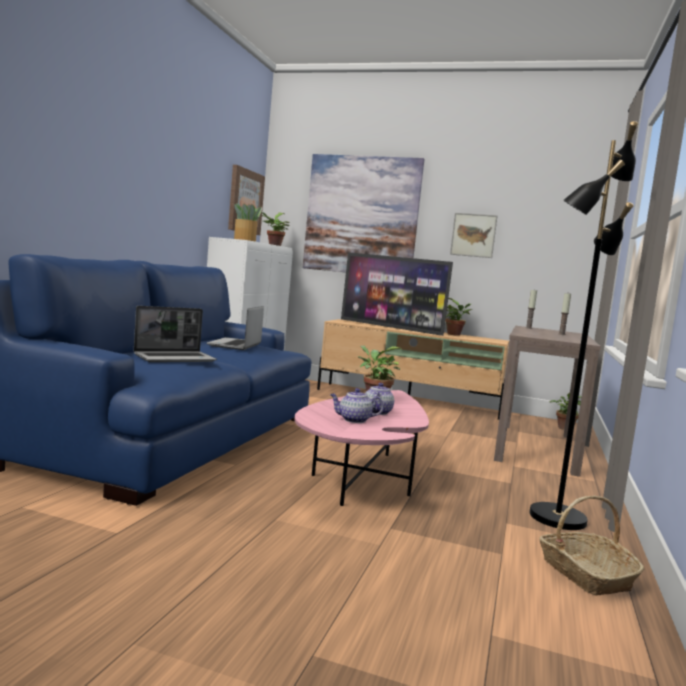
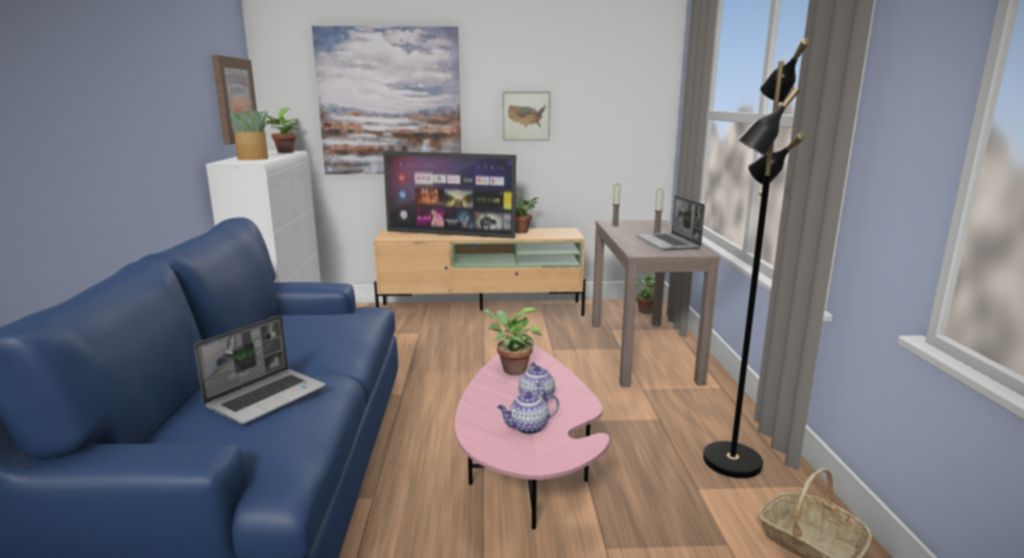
camera: 20 degrees left, 10 degrees up
(235, 345) = (309, 327): laptop -> laptop (668, 243)

